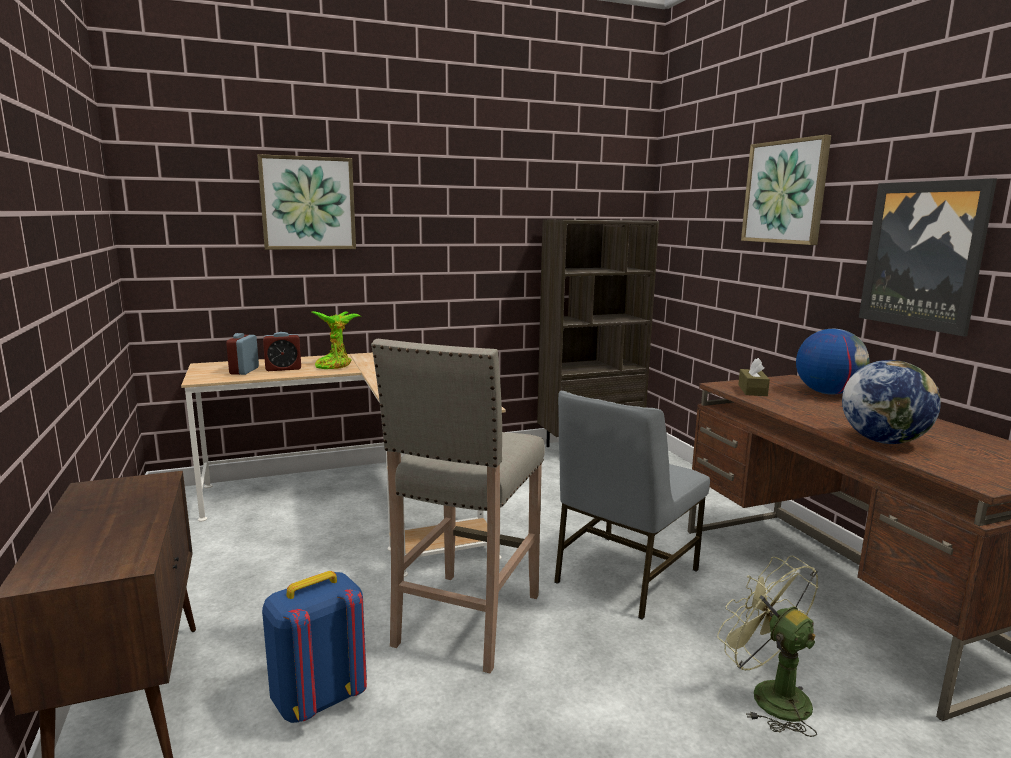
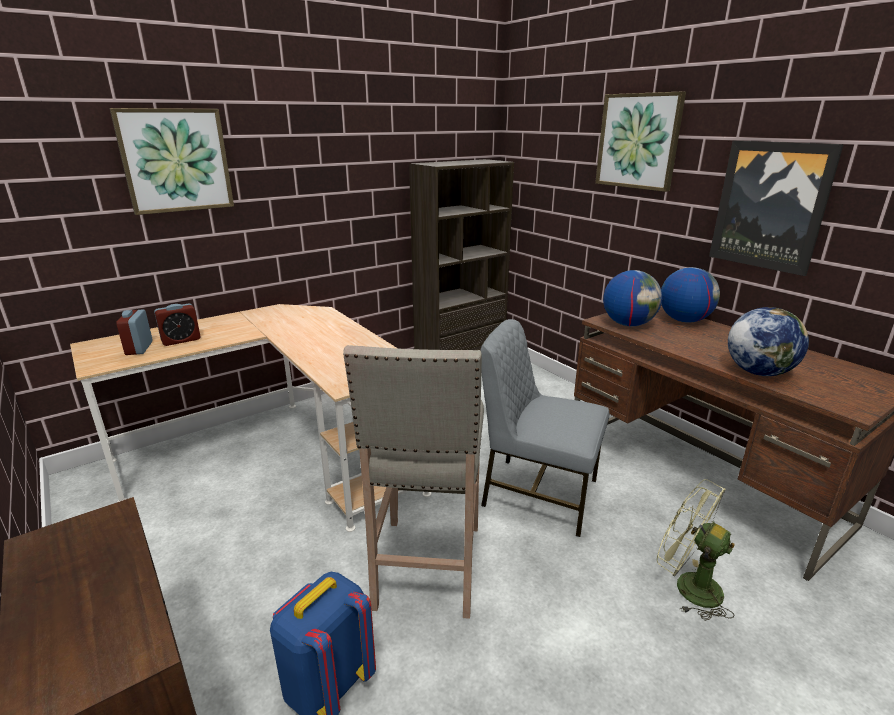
camera: 15 degrees left, 10 degrees up
(335, 365) = (234, 329): potted plant -> none
(623, 576) = (537, 493): grey chair -> grey chair turned 90 degrees clockwise
(752, 390) = (628, 324): brown tissue box -> globe

